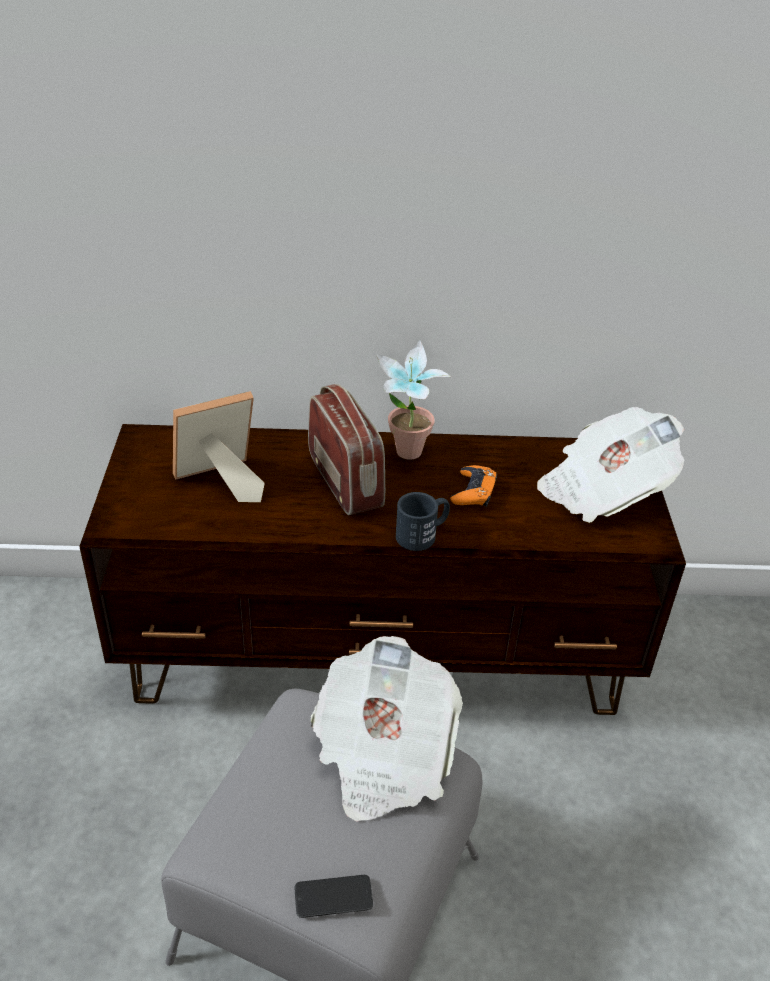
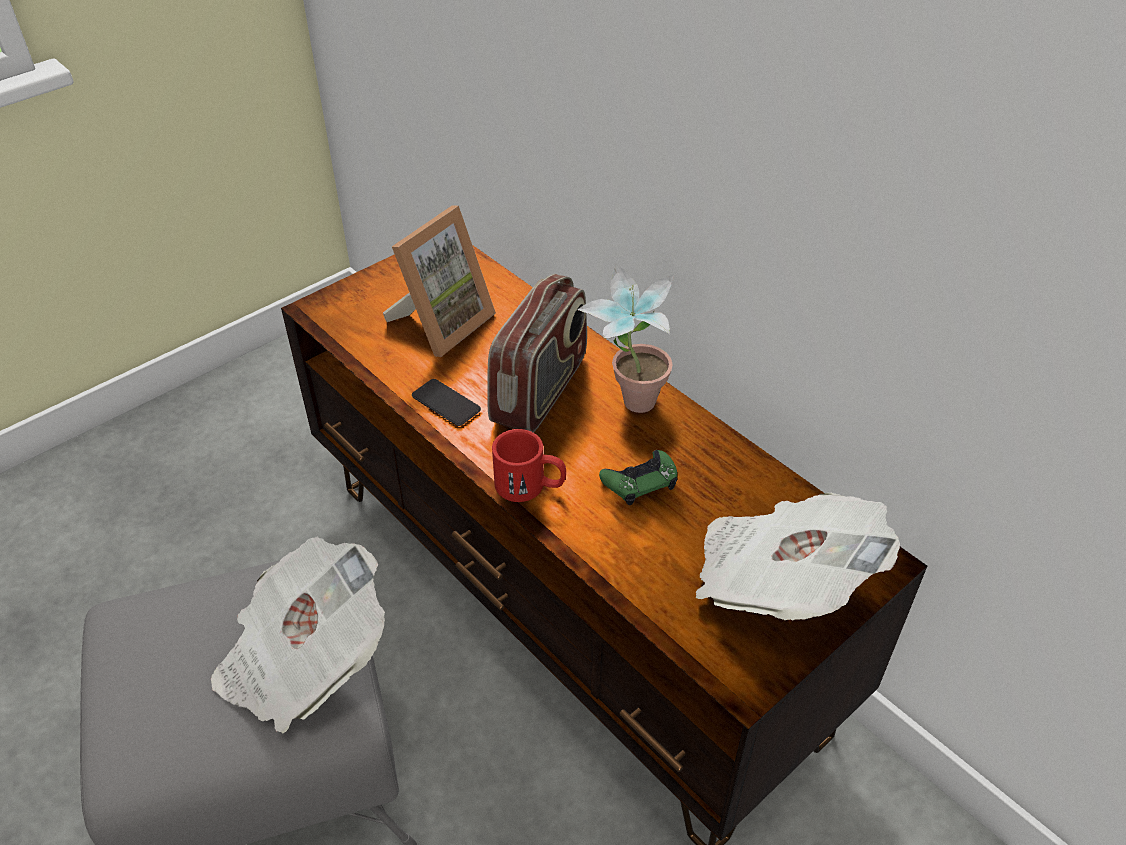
camera: 50 degrees right, 5 degrees up
(219, 483) = (441, 323): picture frame -> picture frame turned 105 degrees clockwise
(333, 897) = (123, 728): phone -> phone (446, 403)
(423, 534) = (530, 486): black mug -> red mug
(473, 491) = (640, 481): orange game controller -> green game controller

